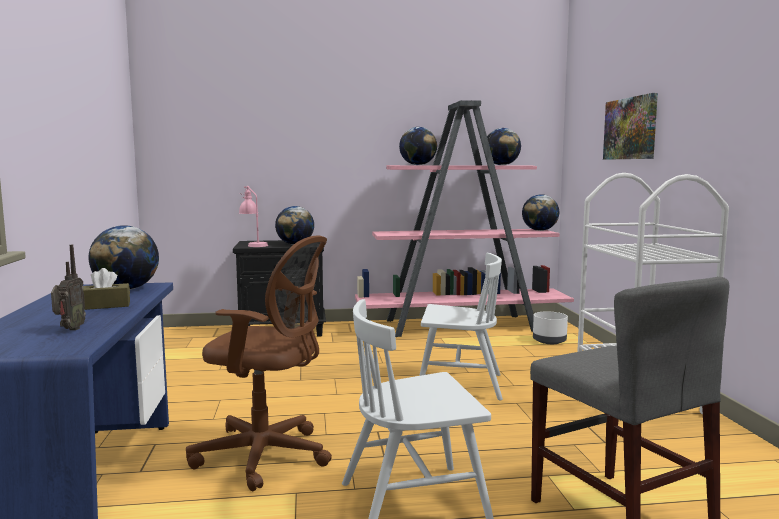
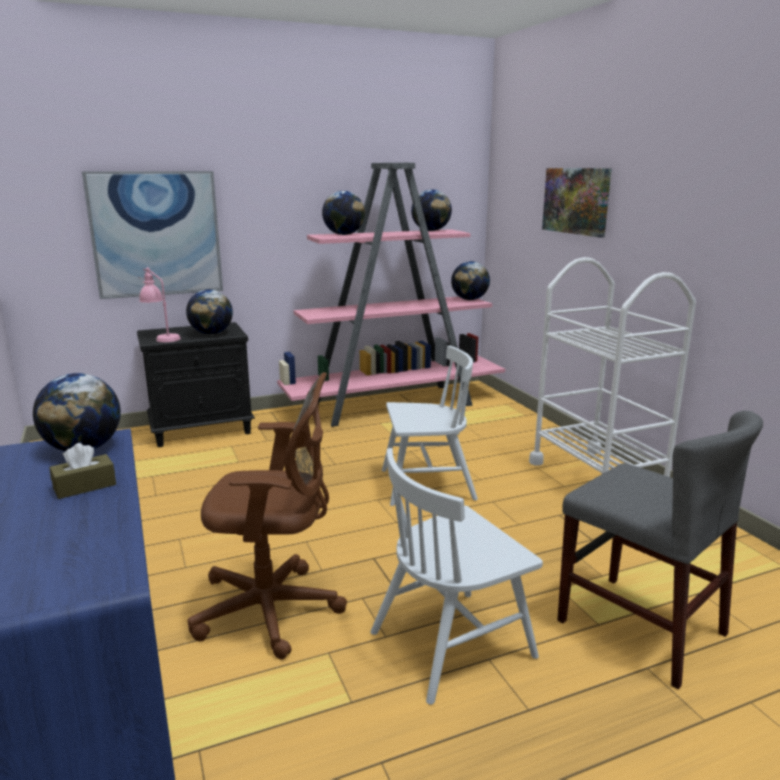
camera: 15 degrees left, 10 degrees up
(69, 330) = (80, 542): radio -> none
(261, 162) = (156, 234): none -> picture
(549, 341) = (489, 417): white planter -> none

